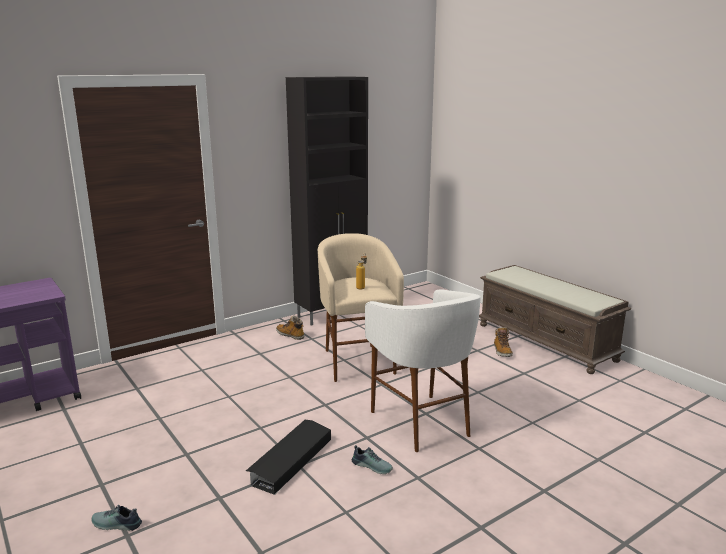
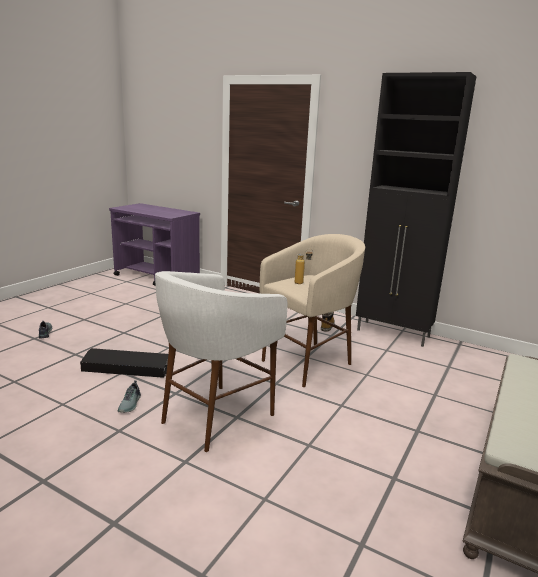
camera: 65 degrees right, 0 degrees up
(502, 351) = (437, 451): boot -> none

